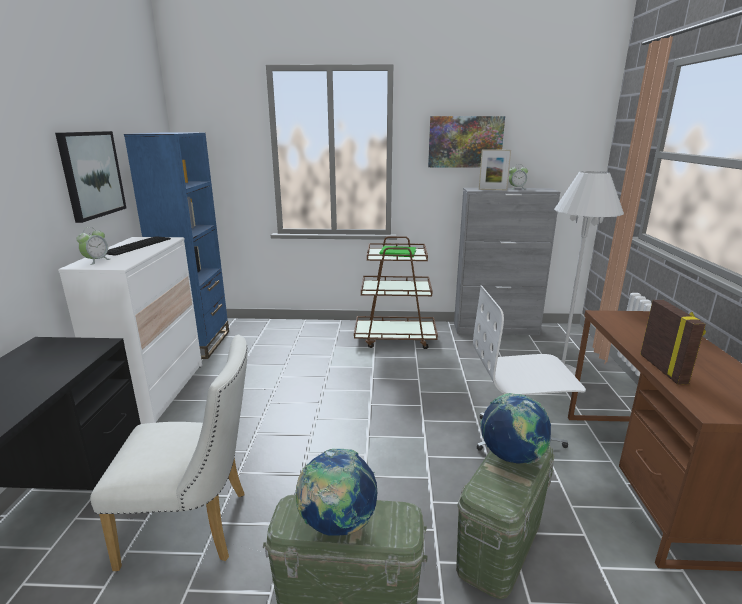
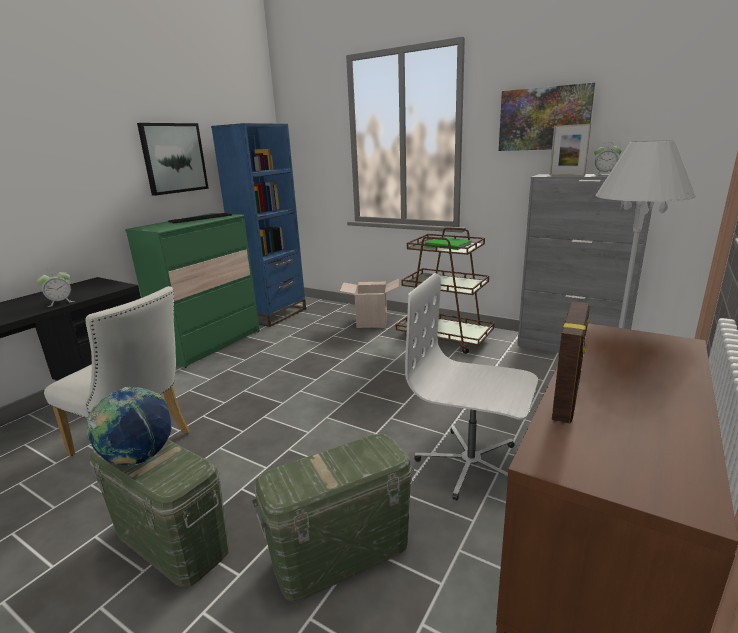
camera: 30 degrees right, 0 degrees up
(96, 261) = (155, 225): alarm clock -> alarm clock (60, 302)
(155, 393) = (210, 344): white dresser -> green dresser
(314, 334) = (372, 322): none -> cardboard box
(512, 457) = (350, 457): globe -> none

